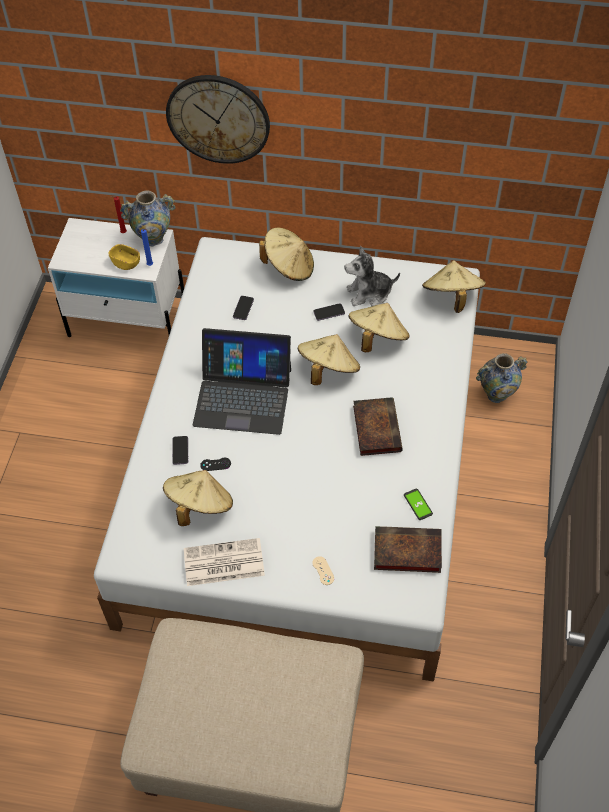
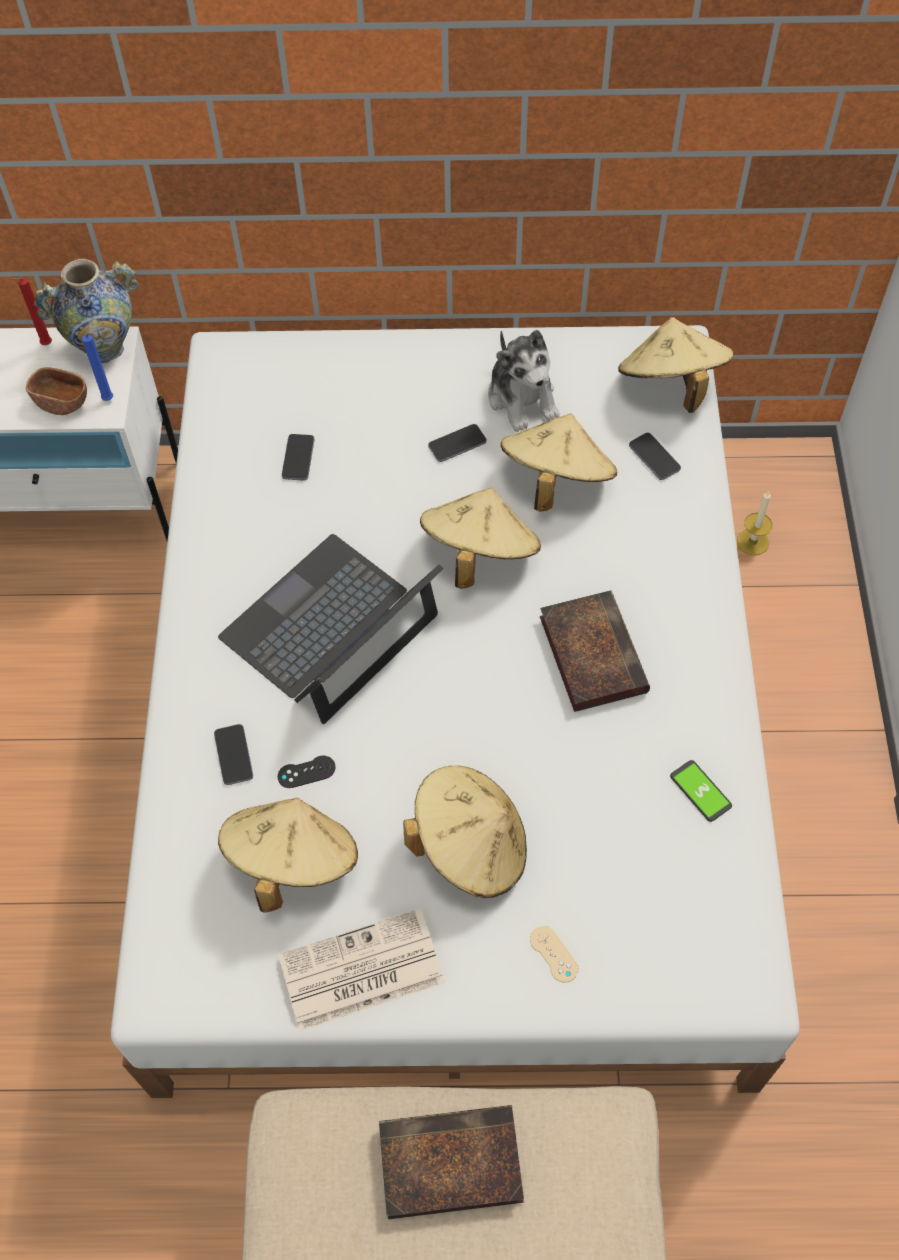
camera: 10 degrees left, 5 degrees up
(126, 263) = (62, 402): yellow bowl -> brown bowl
(218, 119) = (201, 100): wall clock -> none
(243, 396) = (331, 629): laptop -> laptop turned 135 degrees clockwise
(289, 267) = (366, 368): beige hat -> beige hat (470, 846)
(369, 293) = (522, 398): plush toy -> plush toy turned 90 degrees counterclockwise
(405, 552) = (698, 889): book -> book (447, 1165)
(433, 334) = (654, 457): none -> phone
(496, 395) = (752, 542): vase -> candle

